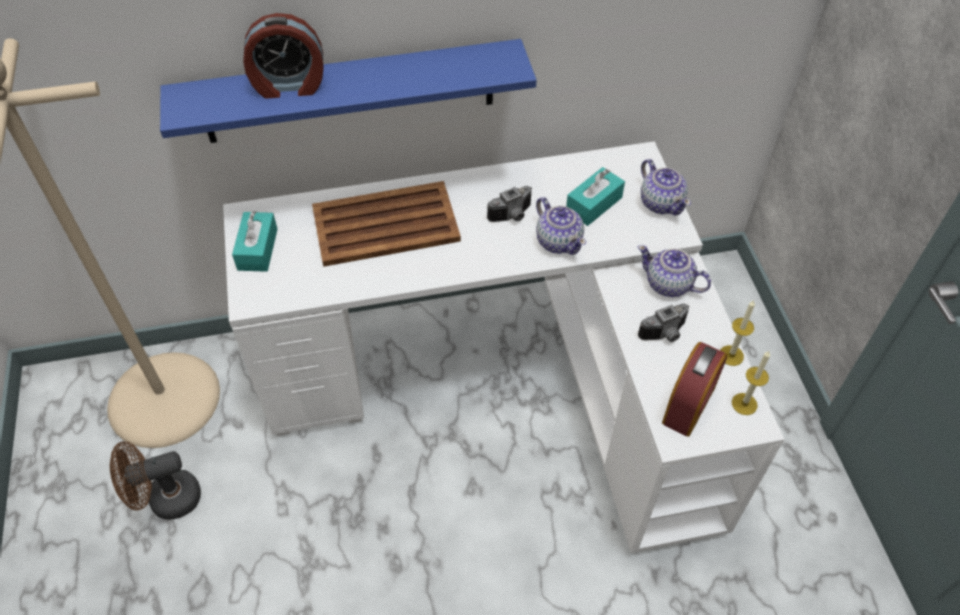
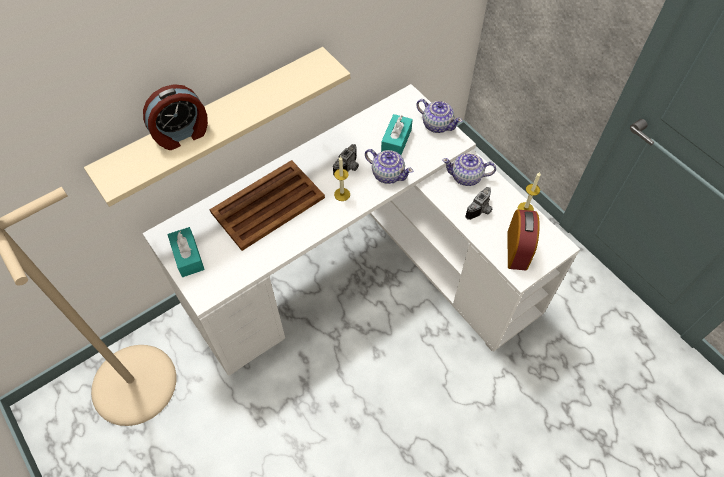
camera: 25 degrees left, 5 degrees up
(166, 500) = (176, 452): brown fan -> none
(349, 92) = (216, 122): blue shelf -> beige shelf
(744, 404) = (548, 236): candle -> candle (342, 194)

